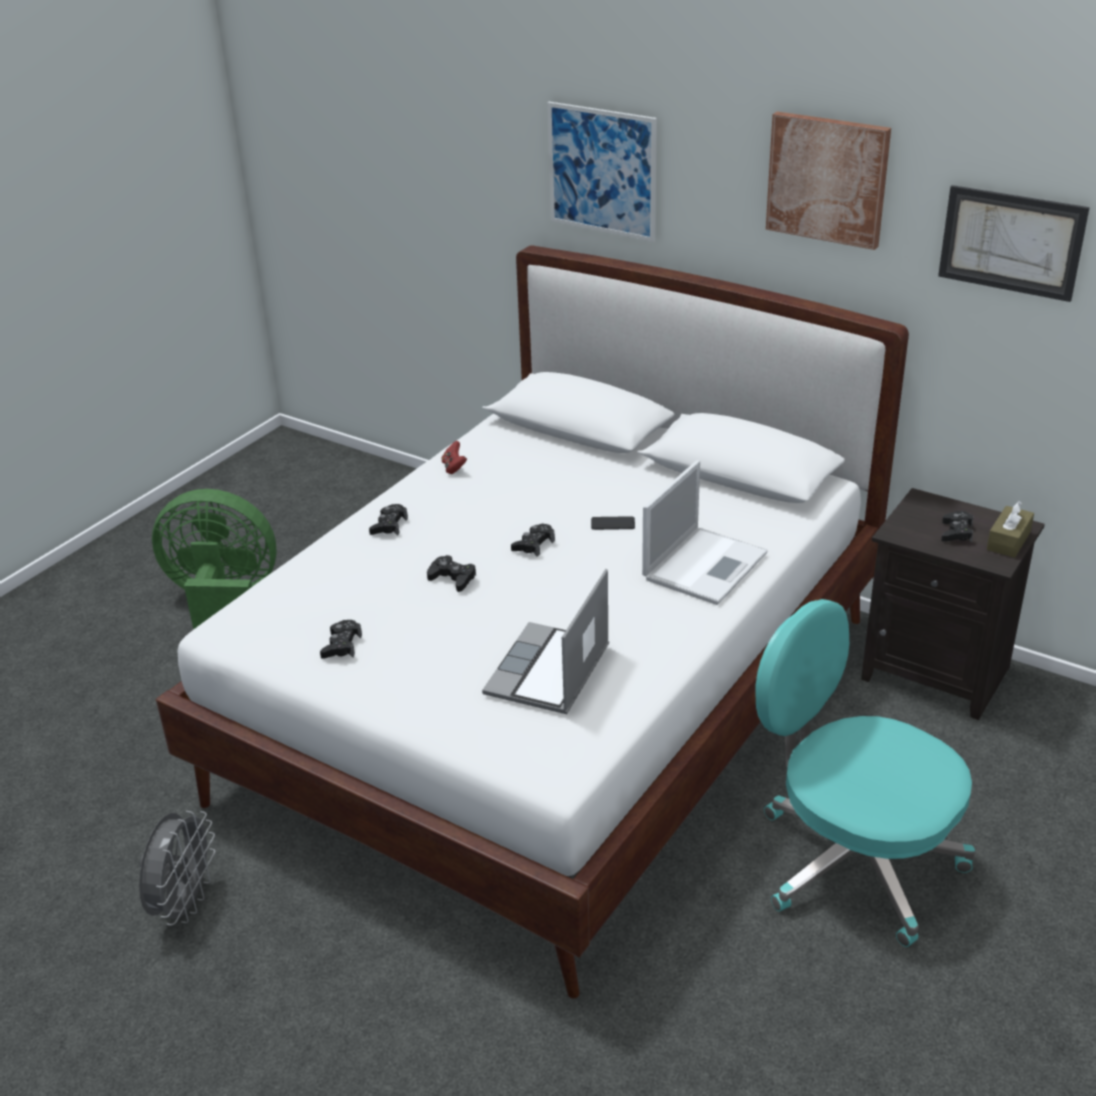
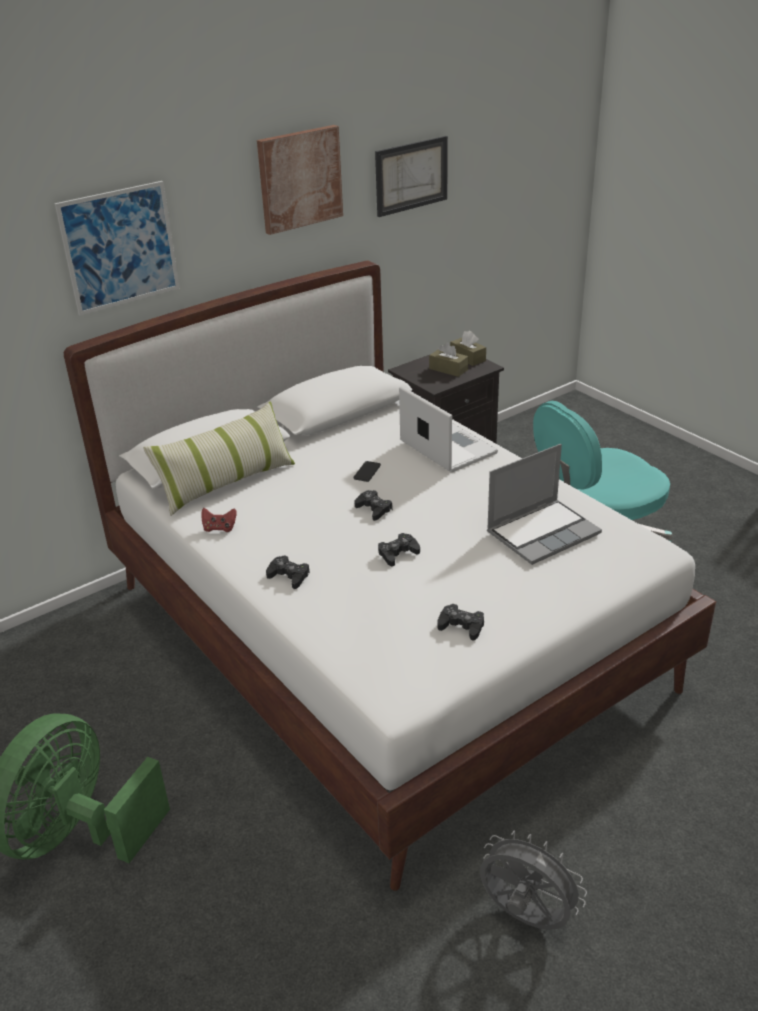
camera: 70 degrees left, 0 degrees up
(538, 448) = (226, 483): none -> pillow
(549, 672) = (543, 532): laptop -> laptop turned 75 degrees counterclockwise
(956, 532) = (448, 369): black game controller -> brown tissue box

